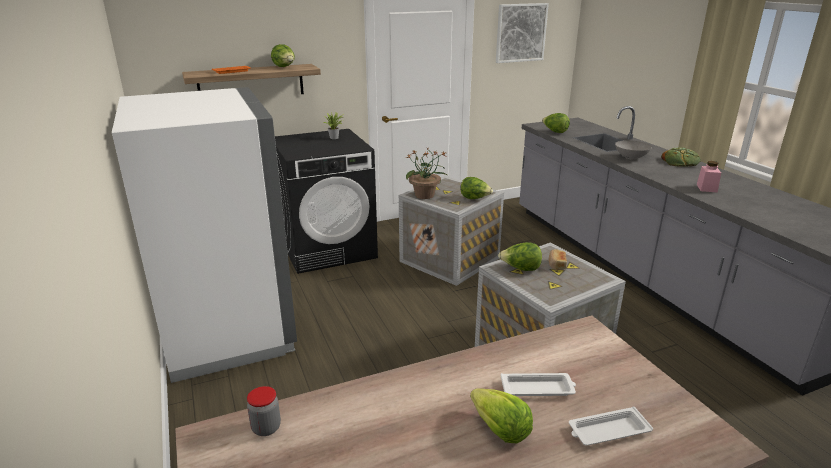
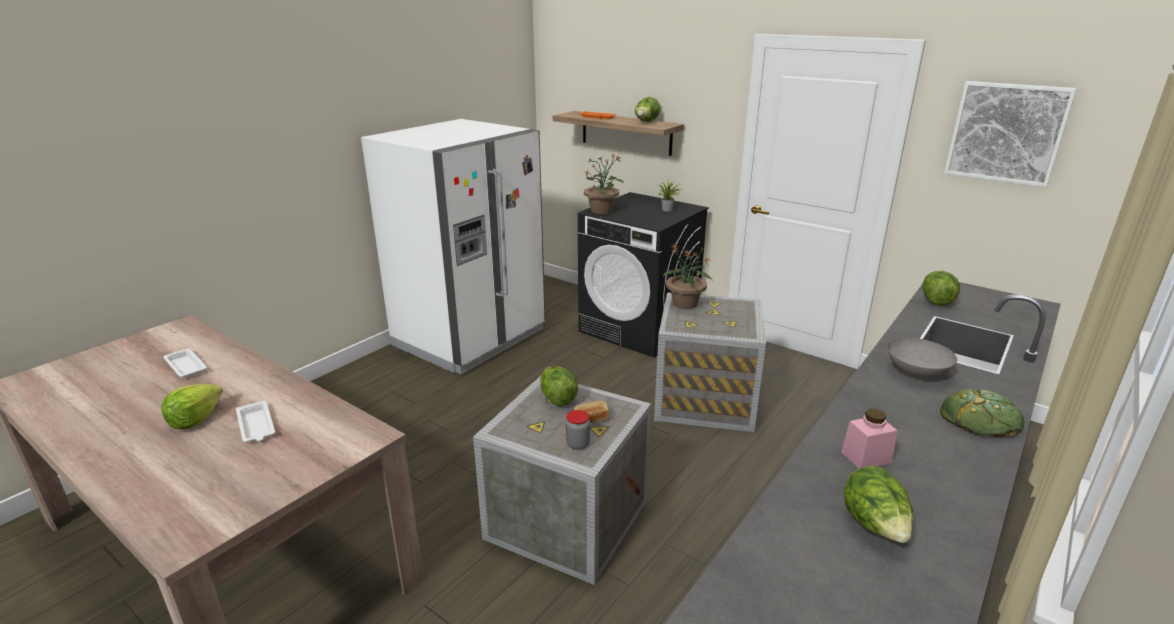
camera: 60 degrees right, 0 degrees up
(266, 428) = (191, 338): jar -> jar (578, 444)
(297, 153) = (602, 210): none -> potted plant
(475, 198) = (717, 331): lettuce -> lettuce (874, 526)
(607, 431) = (197, 471): white tray -> white tray (185, 366)

